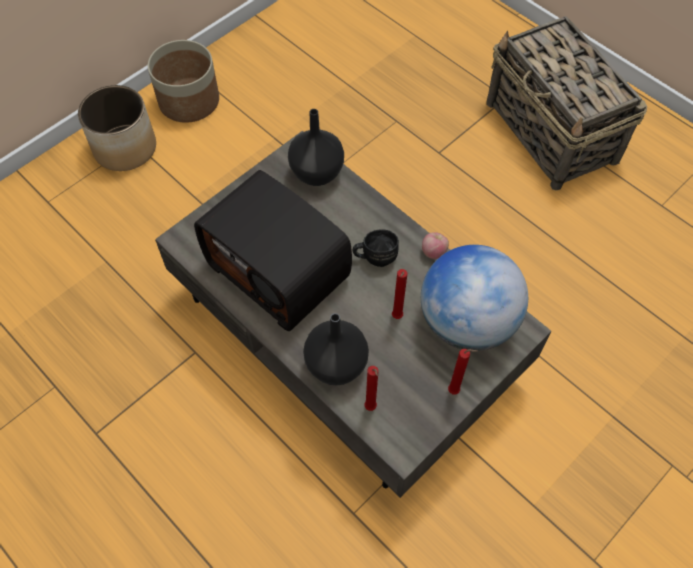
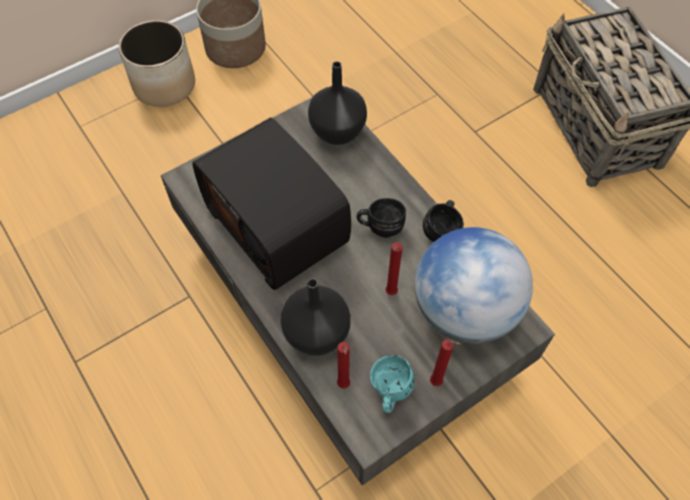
camera: 10 degrees right, 0 degrees up
(413, 406) = (389, 391): none -> turquoise mug
(433, 252) = (443, 230): apple -> black mug

